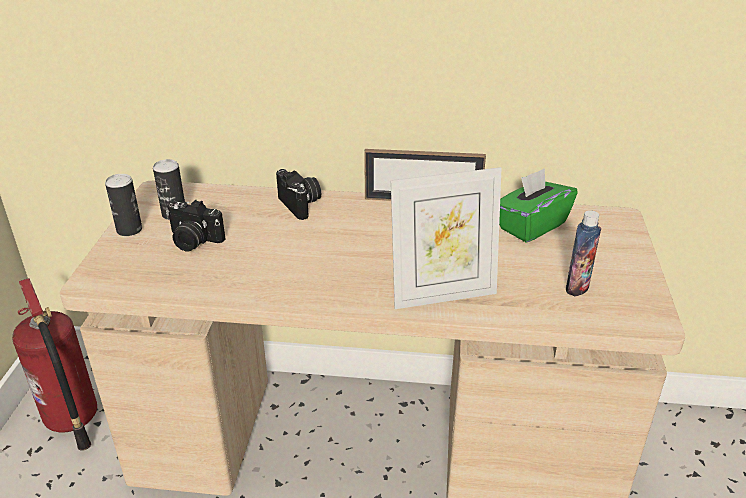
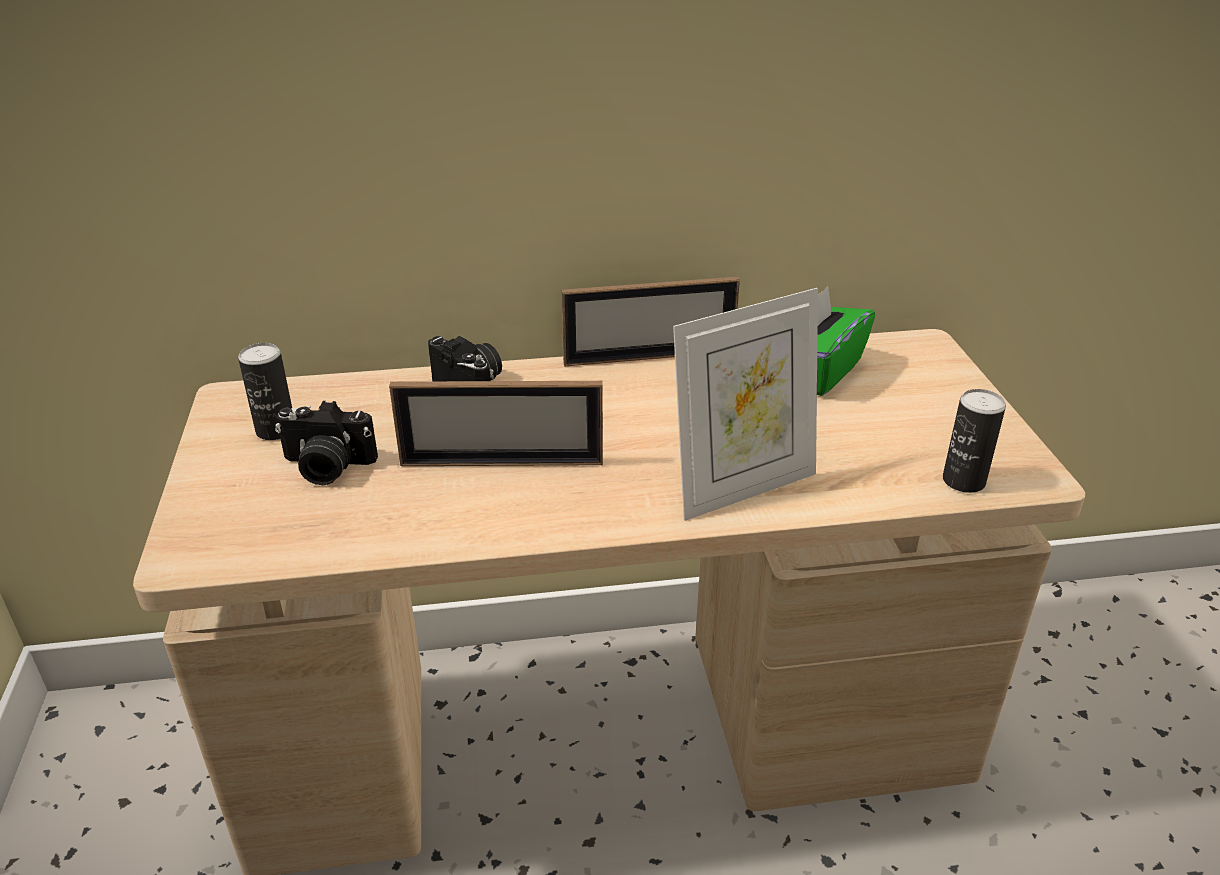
camera: 15 degrees left, 0 degrees up
(72, 420) = (115, 793): fire extinguisher -> none
(129, 230) = (211, 466): can -> can (963, 481)
(297, 254) = (502, 463): none -> picture frame
(577, 287) = (918, 448): bottle -> none

